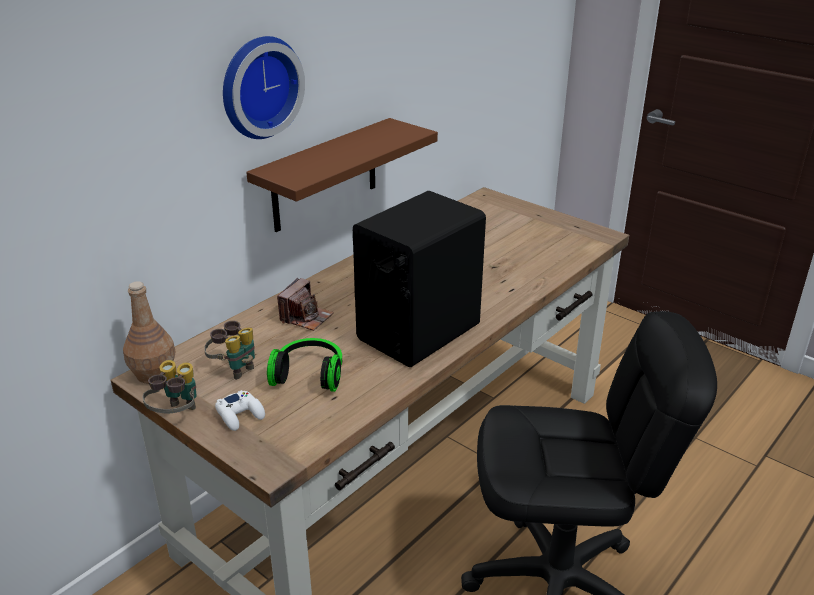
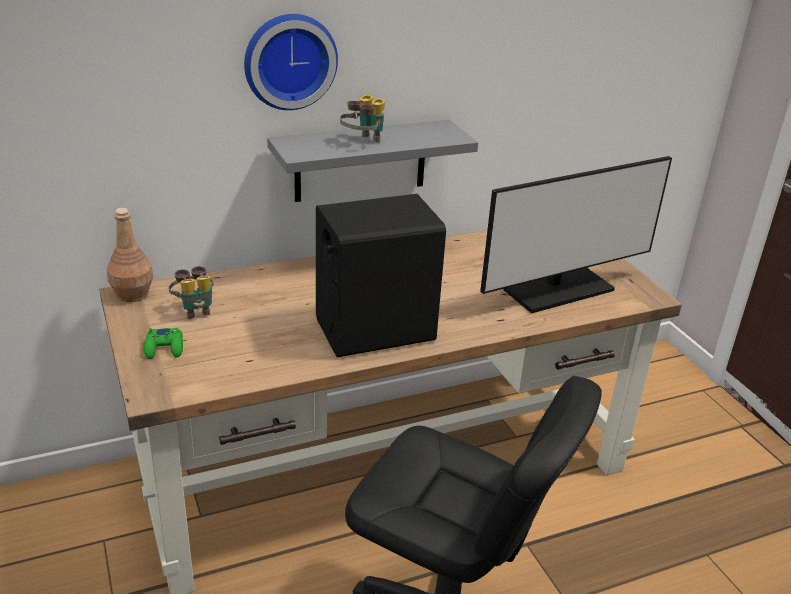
camera: 25 degrees right, 0 degrees up
(177, 415) = (119, 332): binoculars -> binoculars (363, 142)
(240, 414) = (165, 348): white game controller -> green game controller
(306, 317) = (291, 287): camera -> none
(309, 375) = (248, 335): headphones -> none
(325, 176) = (361, 161): brown shelf -> grey shelf
(532, 251) = (558, 290): none -> monitor

